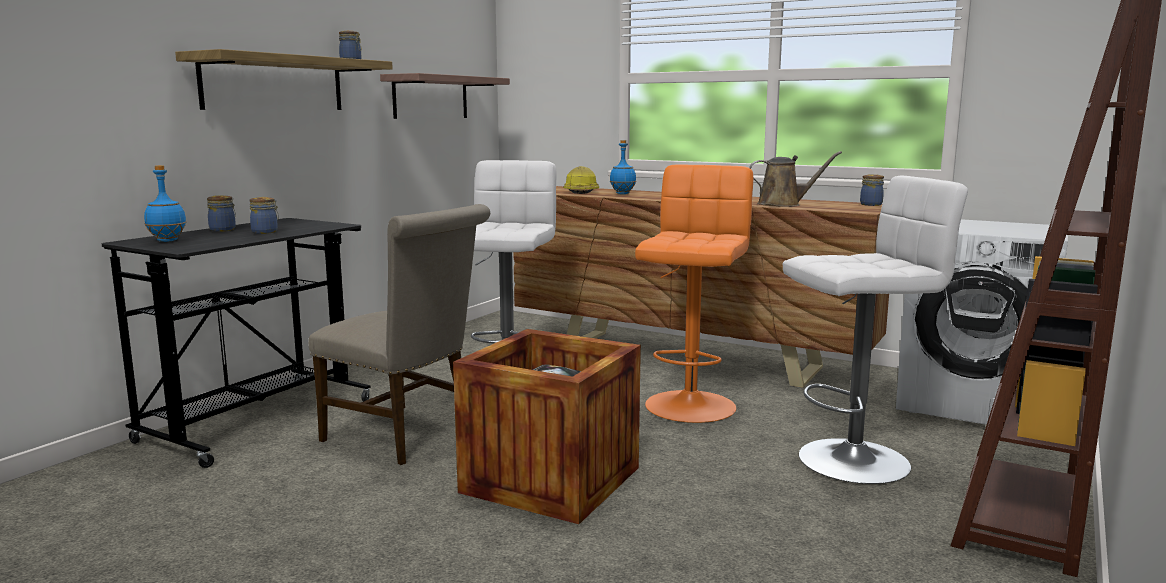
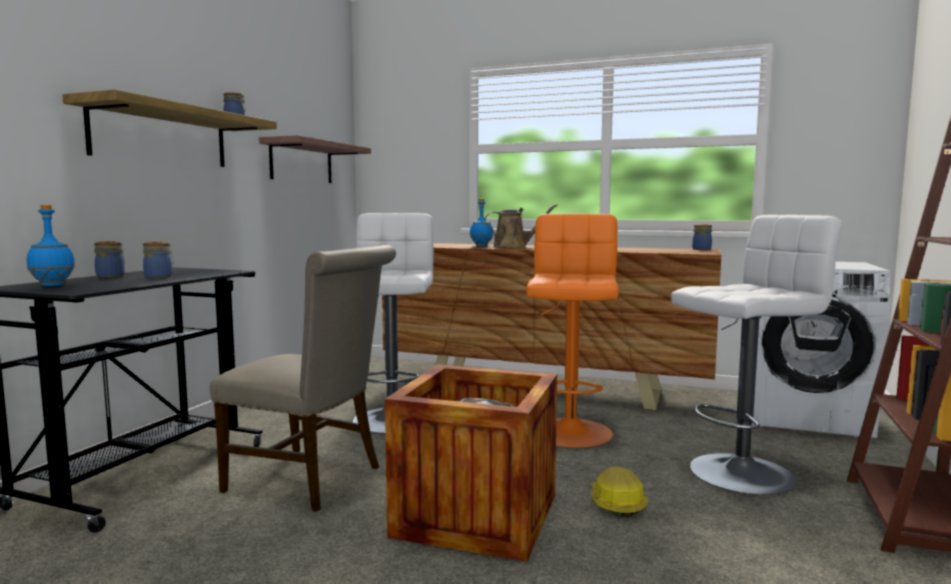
camera: 10 degrees left, 5 degrees down
(581, 192) = (442, 245): hard hat -> hard hat (616, 503)
(783, 204) = (631, 250): brown watering can -> brown watering can (513, 247)

